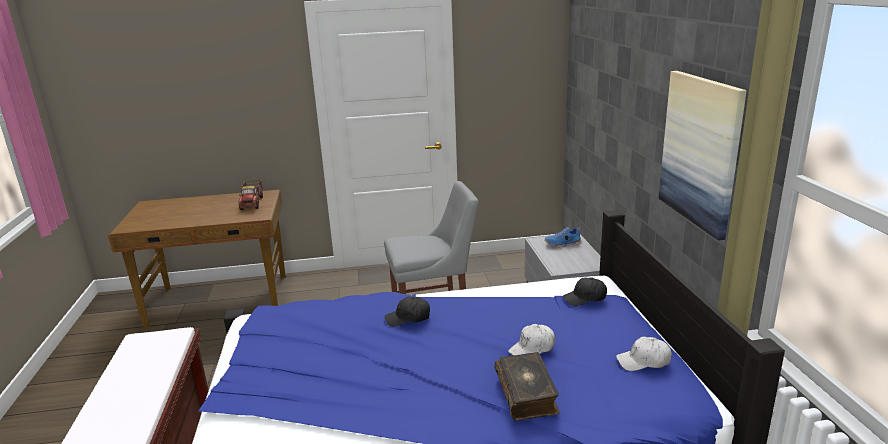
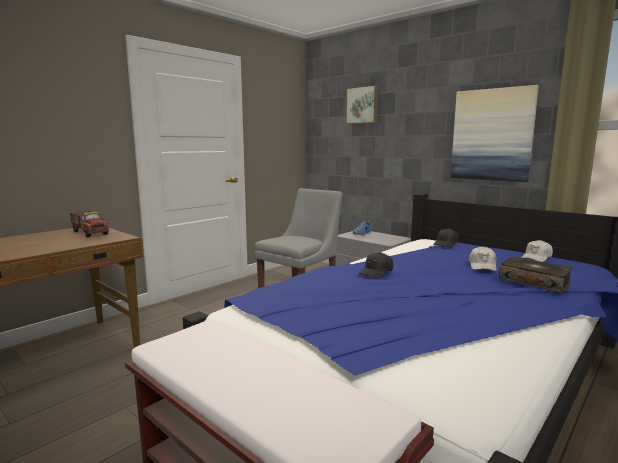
camera: 40 degrees left, 10 degrees down
(604, 57) = (362, 105): none -> picture

